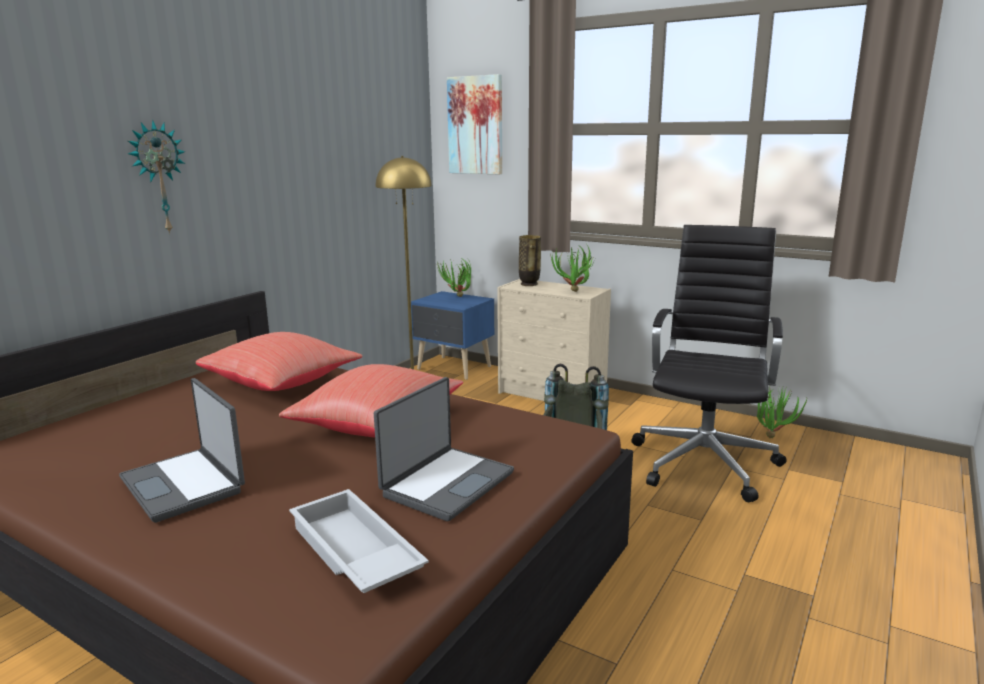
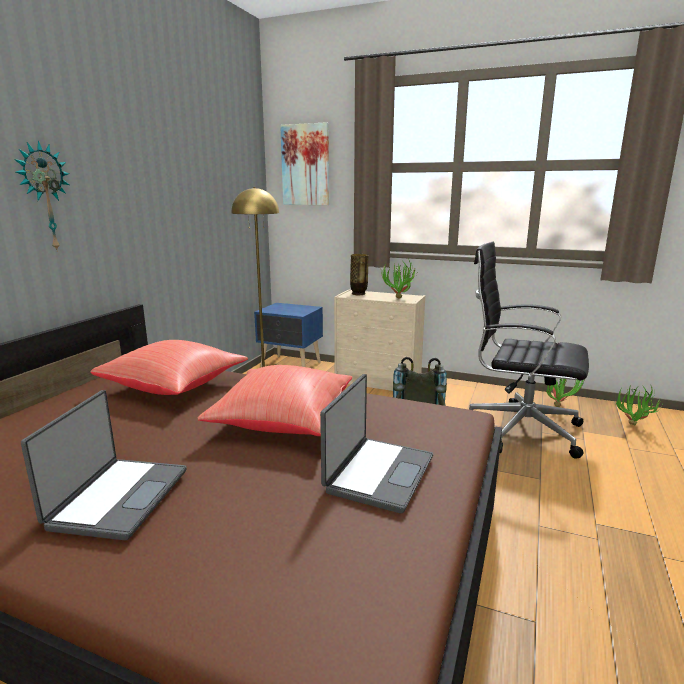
camera: 10 degrees left, 0 degrees up
(185, 484) = (118, 498): laptop -> laptop turned 120 degrees counterclockwise
(352, 553) = (327, 559): white tray -> none
(457, 298) = (292, 307): potted plant -> potted plant (633, 427)
(705, 461) = (519, 429): black office chair -> black office chair turned 75 degrees counterclockwise

